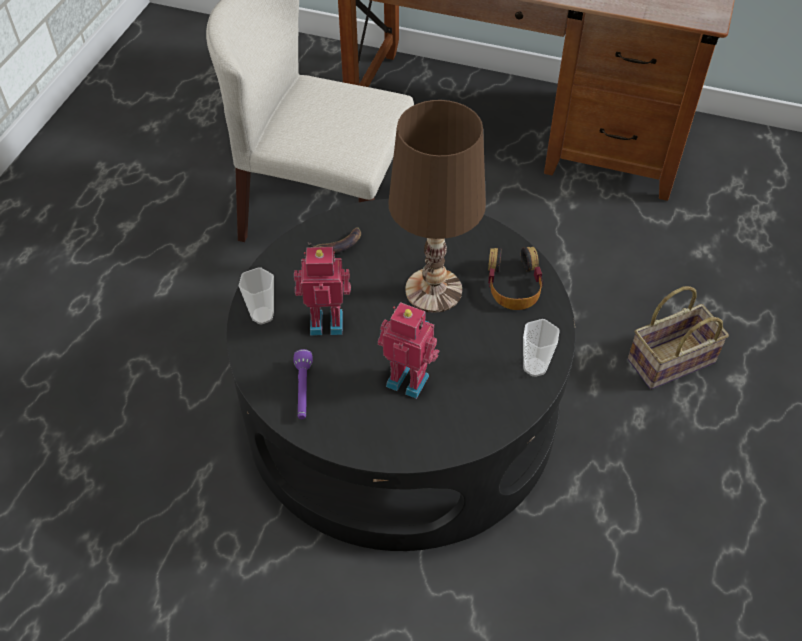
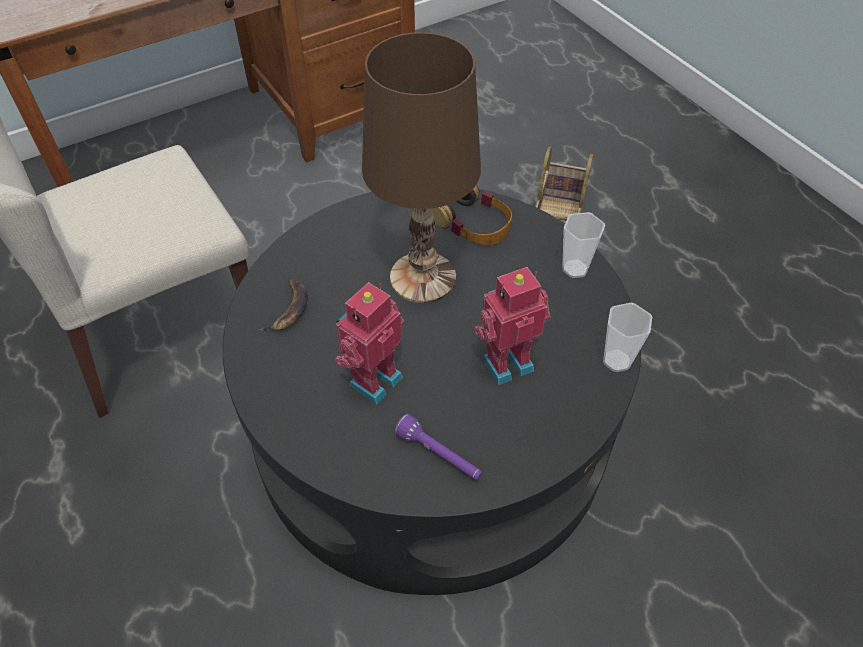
camera: 50 degrees left, 0 degrees up
(262, 315) = (308, 428): cup -> cup (616, 361)

